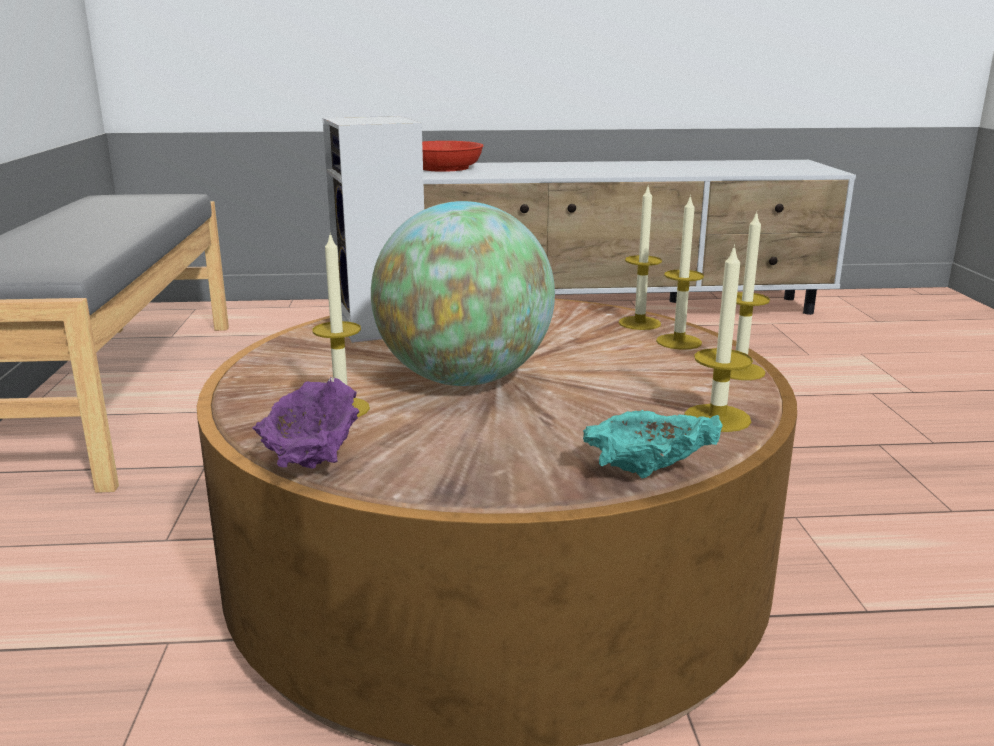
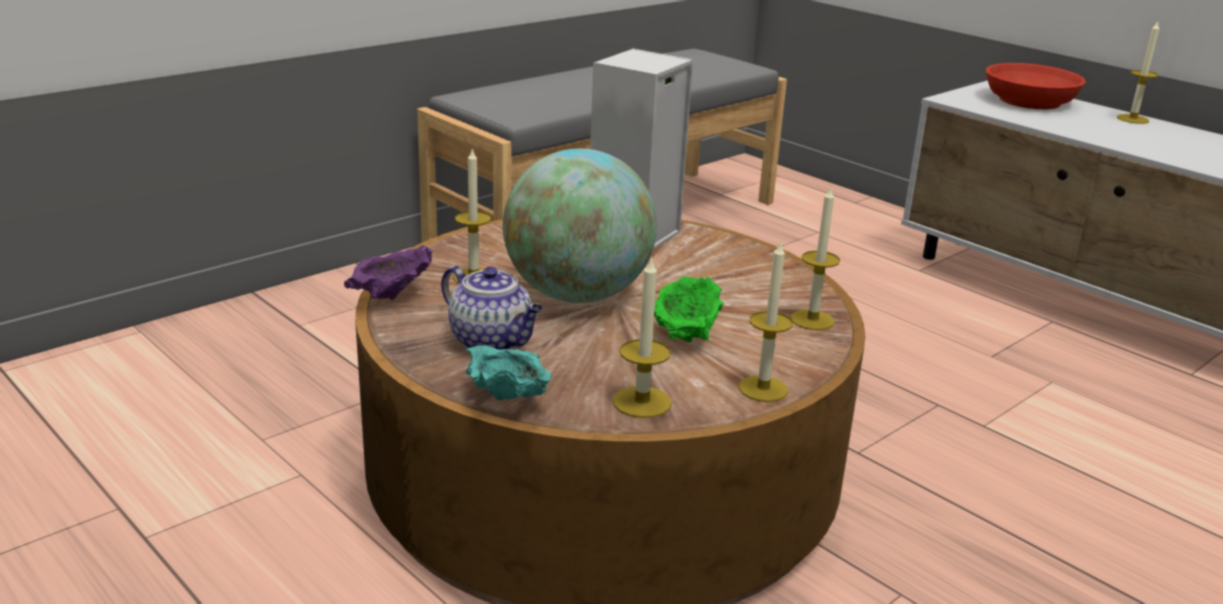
camera: 50 degrees right, 5 degrees up
(507, 443) = (493, 342): none -> teapot
(609, 367) = (683, 336): none -> green bowl
(678, 342) = (793, 347): candle -> candle (1132, 119)

